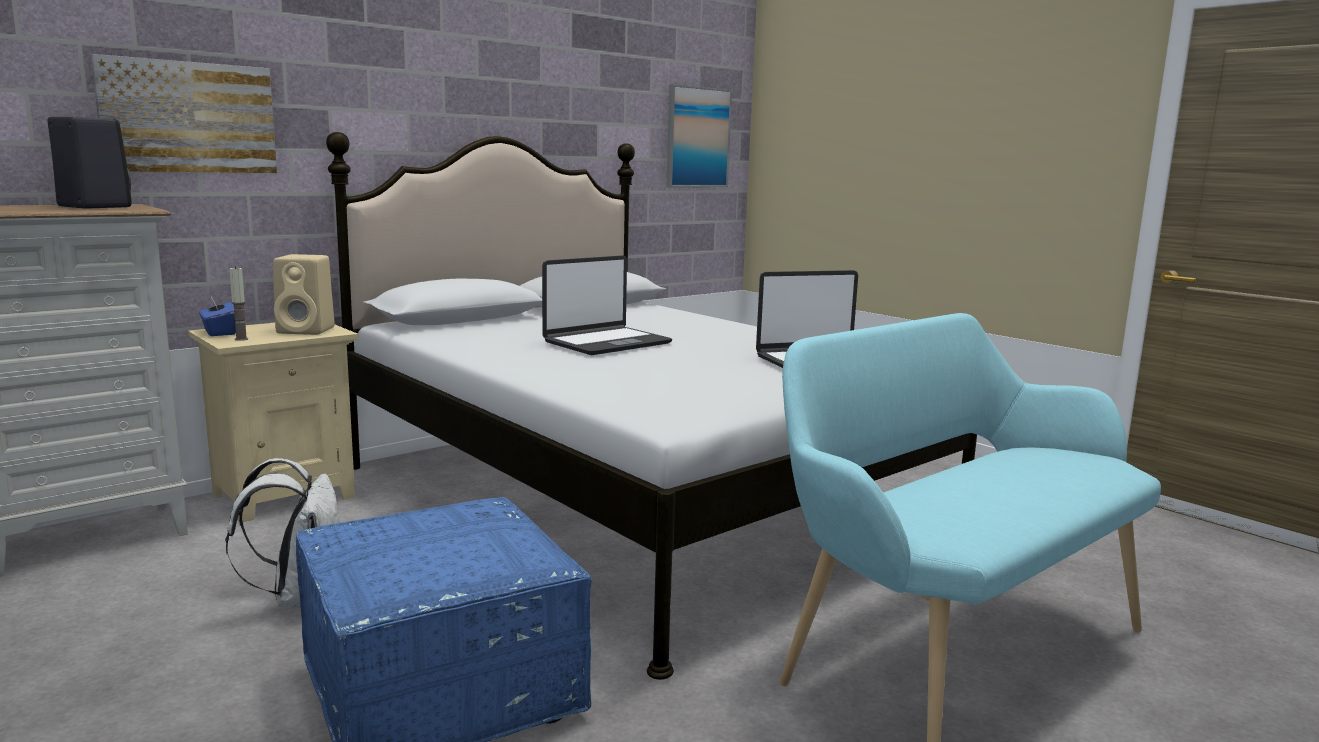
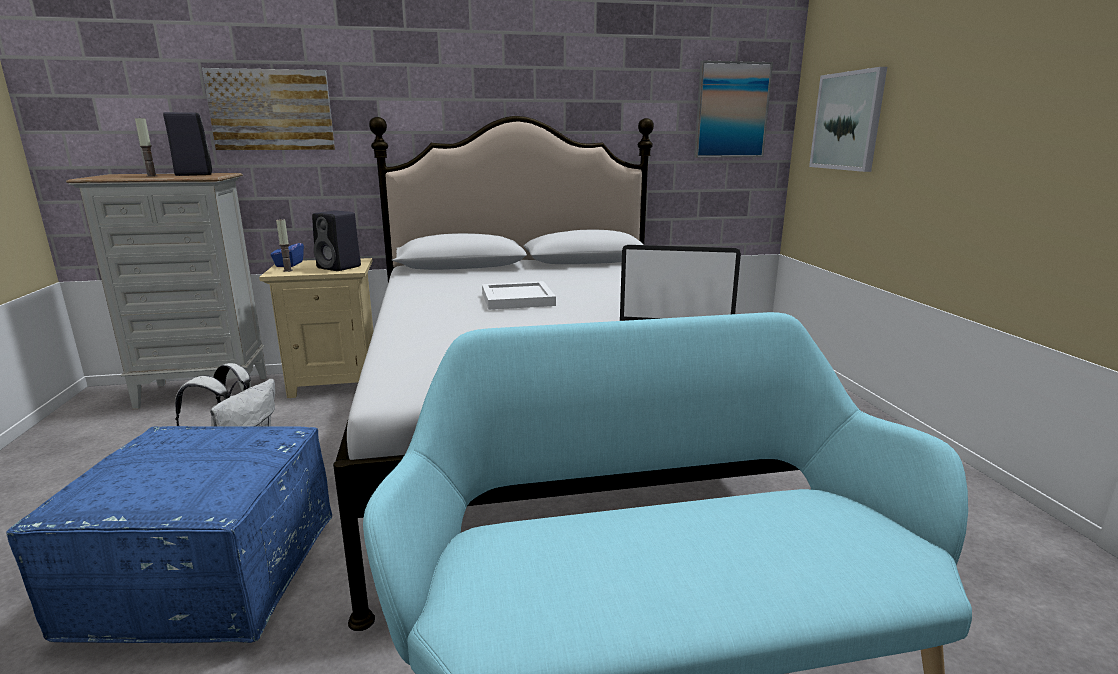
camera: 30 degrees right, 5 degrees up
(44, 209) = (151, 176): none -> candle
(308, 330) = (340, 267): beige speaker -> black speaker
(606, 343) = (518, 298): laptop -> white tray
(819, 153) = (847, 121): none -> picture

